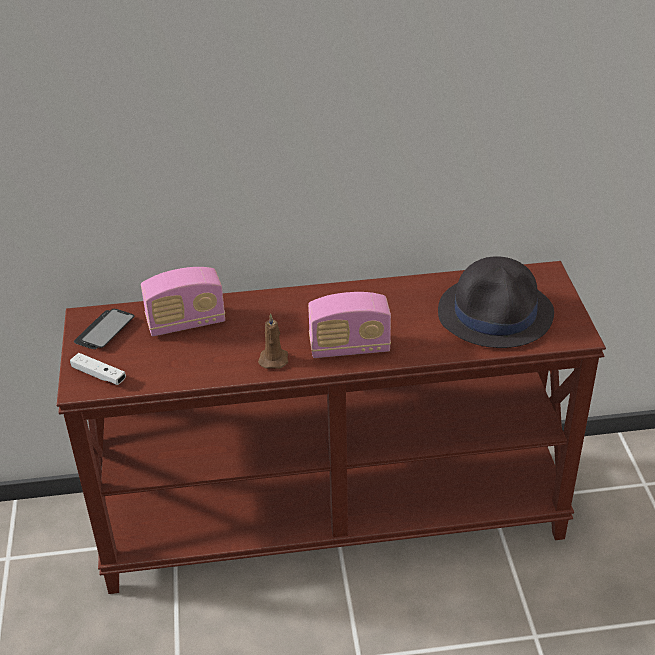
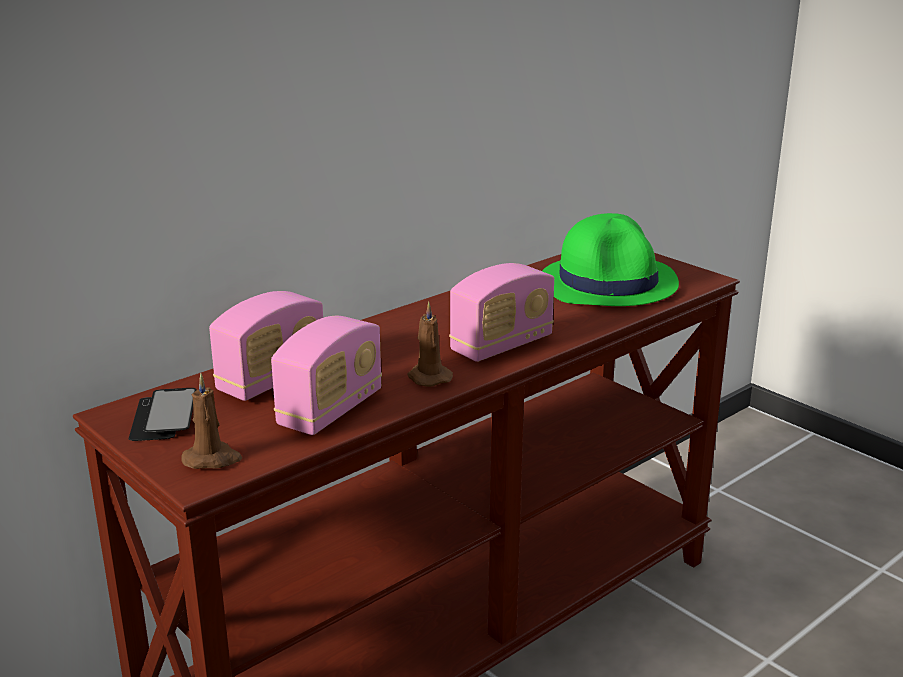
camera: 35 degrees left, 15 degrees down
(99, 375) = (212, 459): white game controller -> brown candle
(192, 363) = (331, 410): none -> radio
(496, 313) = (609, 283): black hat -> green hat

